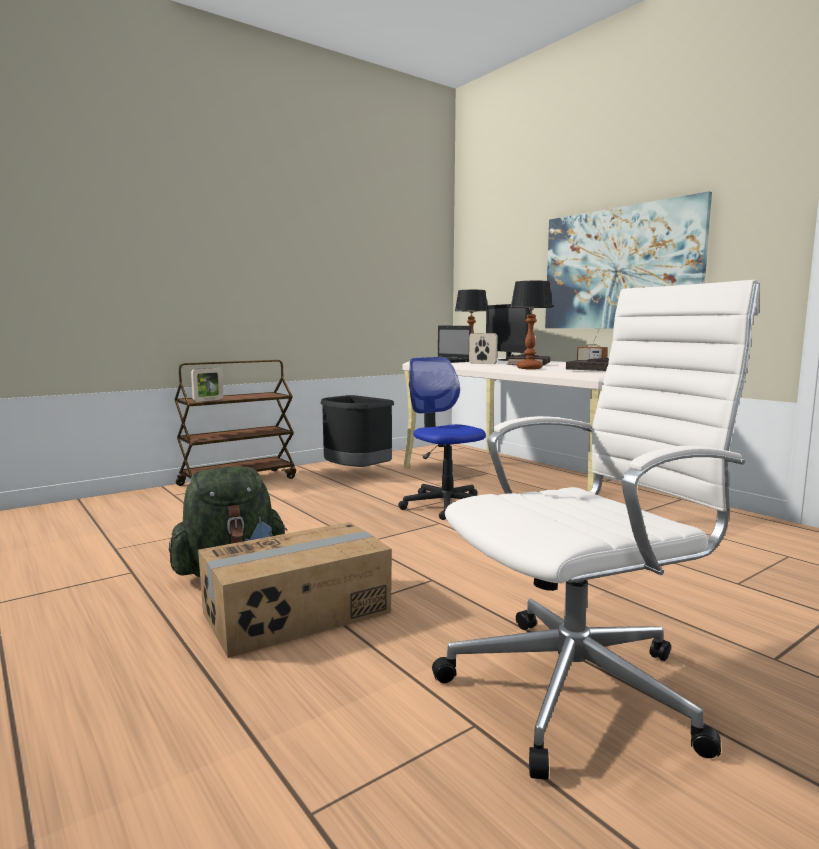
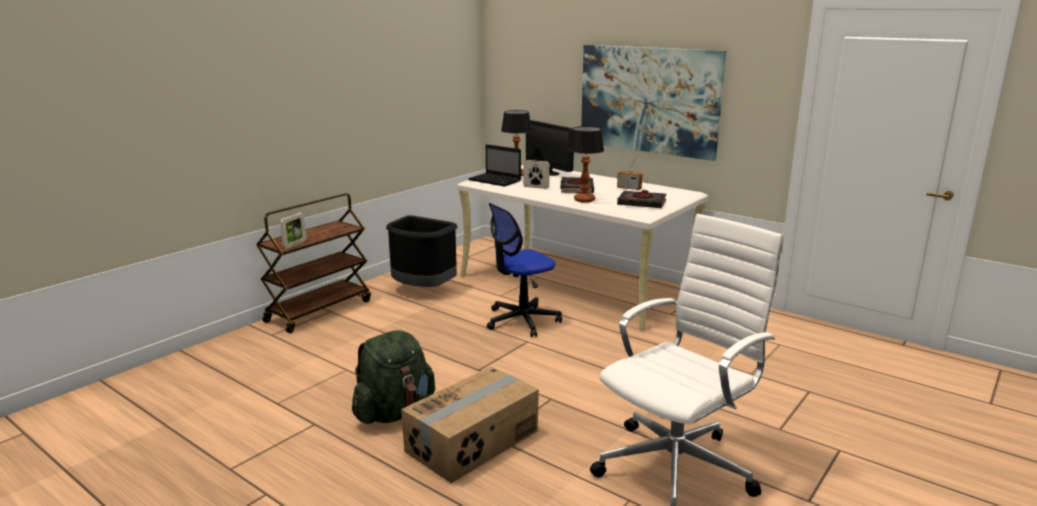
camera: 15 degrees left, 10 degrees up
(445, 505) = (522, 320): office chair -> office chair turned 75 degrees counterclockwise

